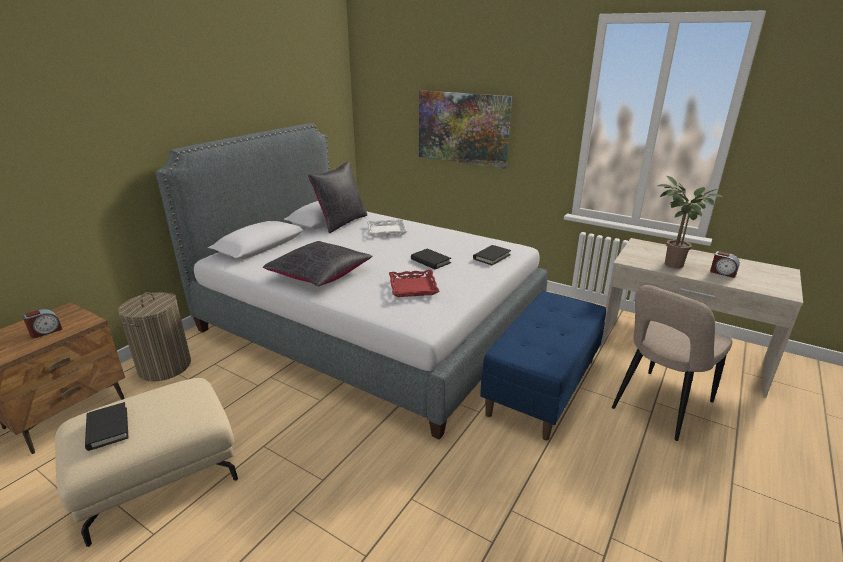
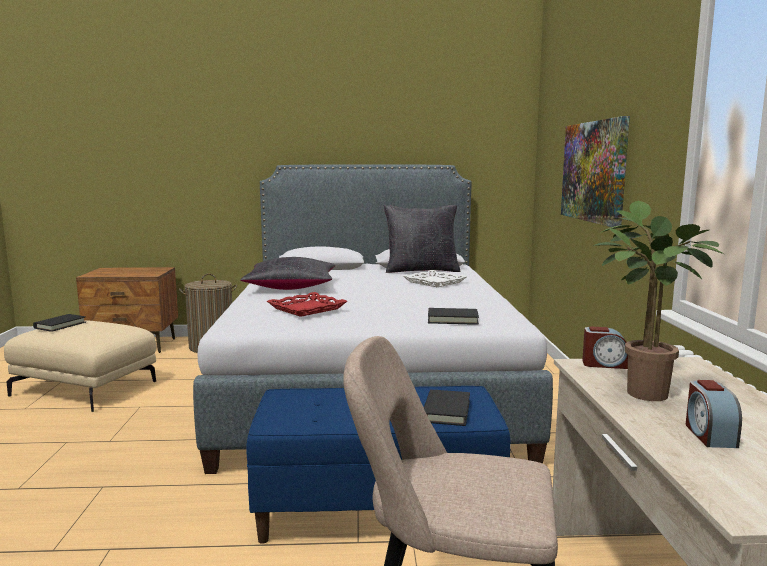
camera: 55 degrees right, 15 degrees down
(46, 331) = (130, 272): alarm clock -> alarm clock (604, 364)
(430, 261) = (389, 305): black book -> black book (446, 411)

